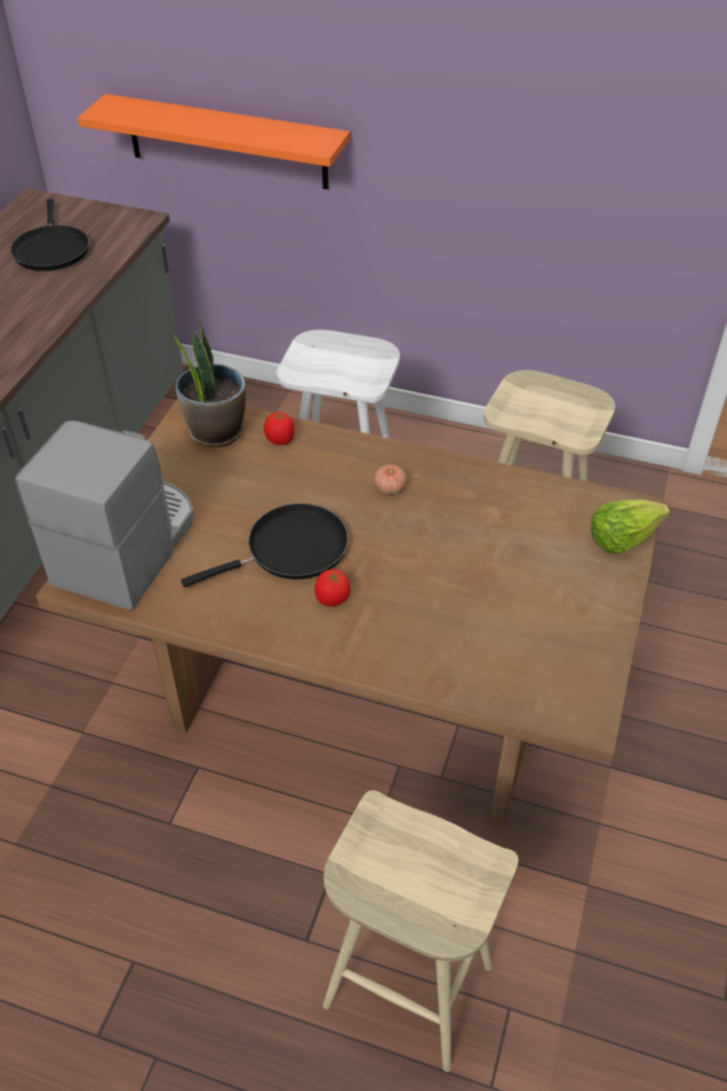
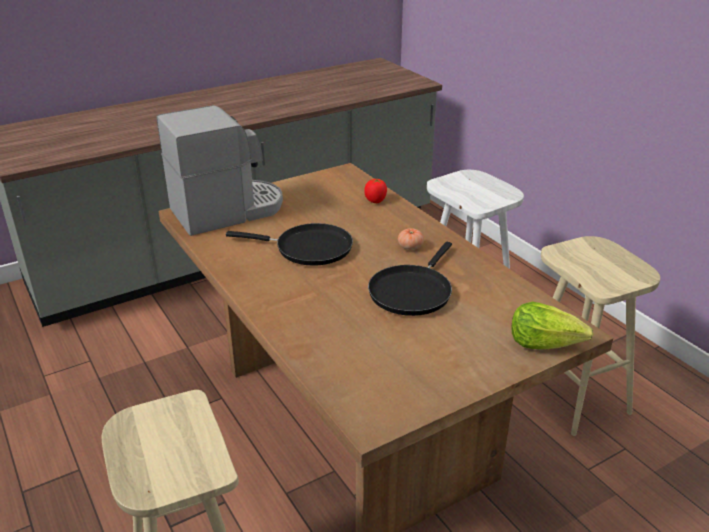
camera: 40 degrees right, 15 degrees down
(51, 249) = (357, 81): black frying pan -> black frying pan (412, 291)
(216, 431) = (345, 184): potted plant -> none
(227, 142) = (492, 45): orange shelf -> none
(332, 599) = (298, 280): tomato -> none

